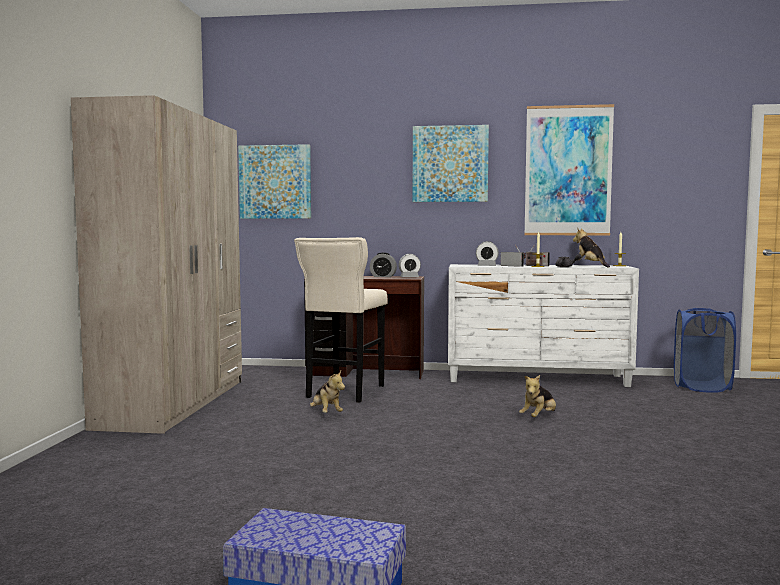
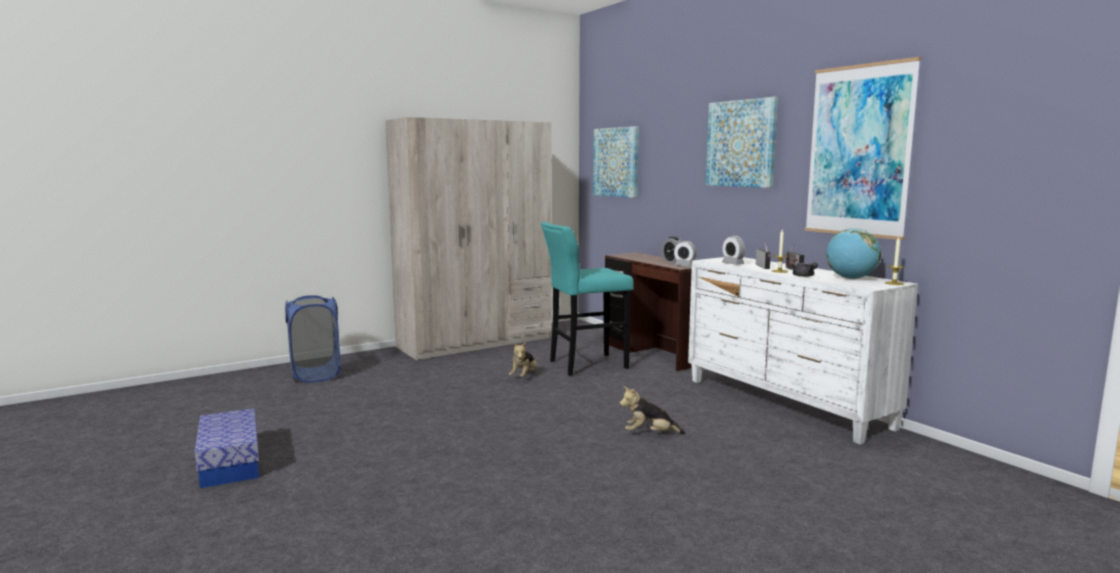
camera: 50 degrees right, 5 degrees up
(344, 393) = (584, 365): beige stool -> turquoise stool
(590, 266) = (851, 278): plush toy -> globe
(701, 387) = (962, 477): blue laundry basket -> blue laundry basket (315, 375)

